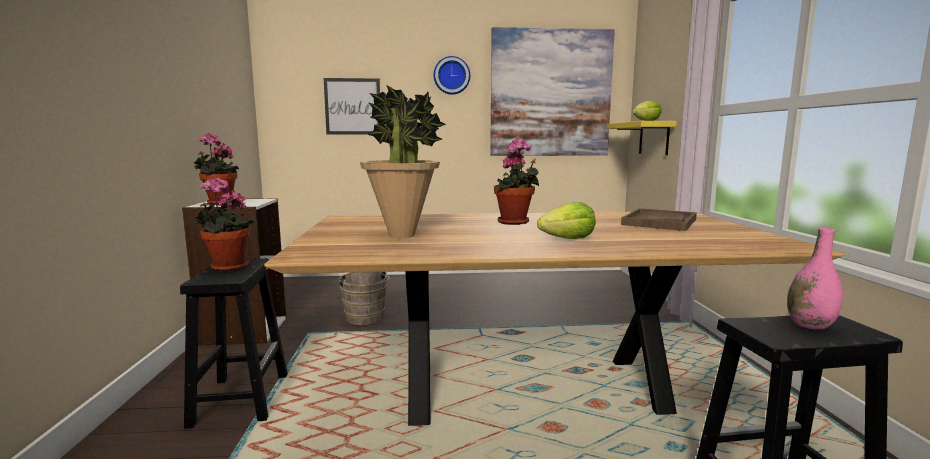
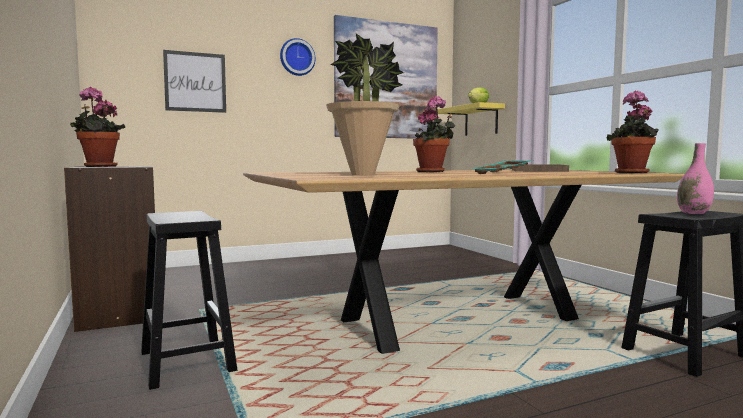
camera: 20 degrees left, 5 degrees down
(226, 268) = (175, 215): potted plant -> potted plant (632, 173)
(366, 319) = (249, 294): brown bucket -> none
(568, 239) = (502, 173): lettuce -> turquoise tray

